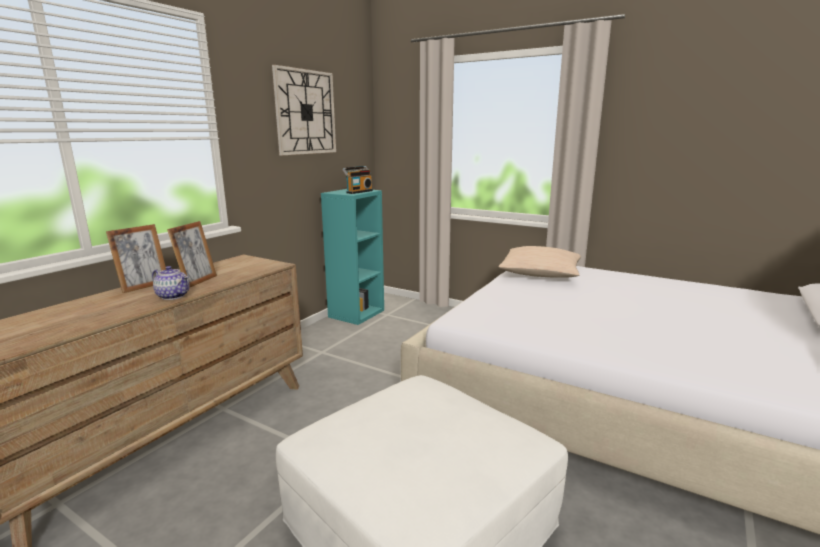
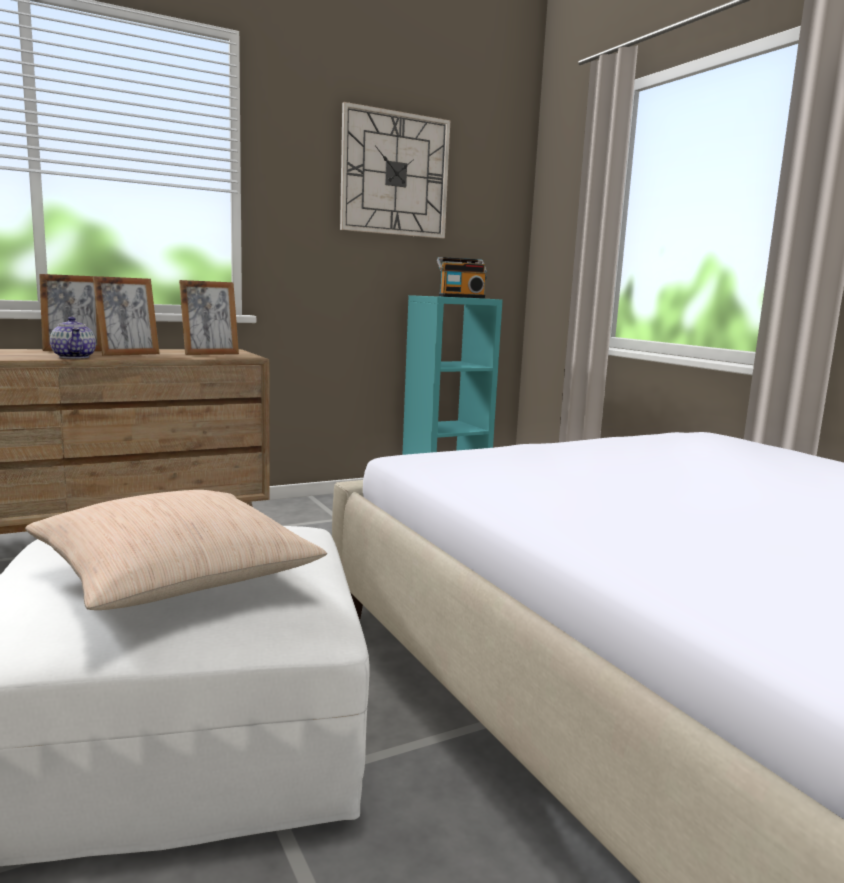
camera: 30 degrees right, 5 degrees down
(246, 267) = (210, 354): none -> picture frame
(540, 273) = (685, 444): beige pillow -> beige pillow (175, 577)

